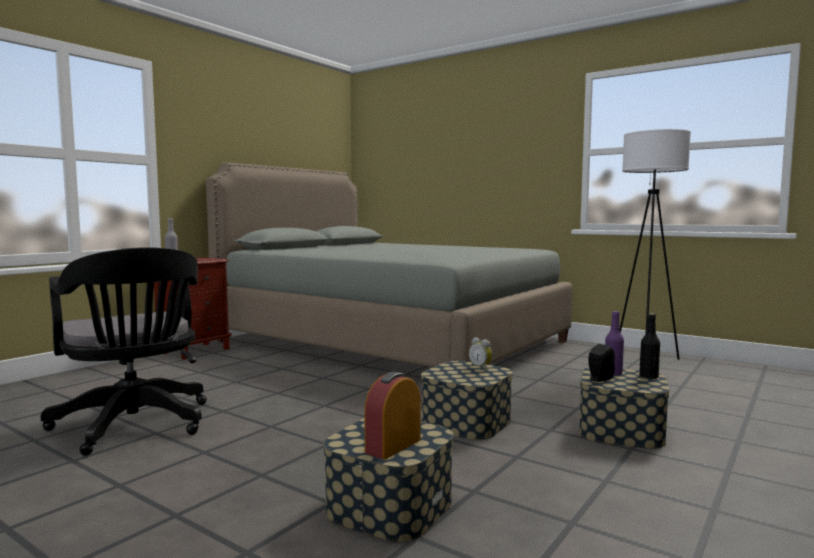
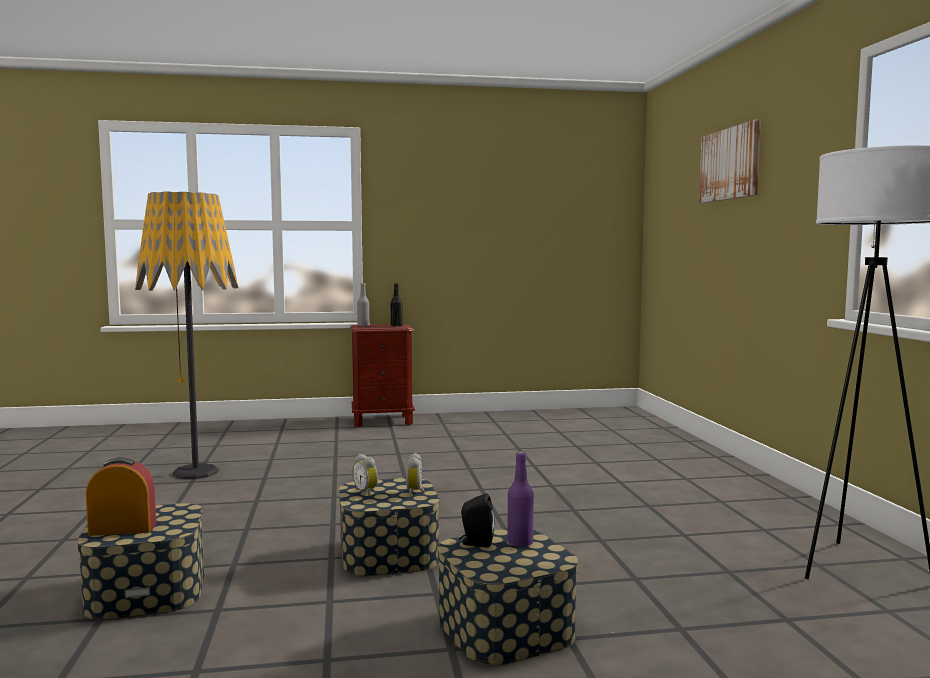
camera: 45 degrees right, 0 degrees up
(135, 426) = (195, 473): black office chair -> floor lamp
(391, 341) = (572, 450): grey bed -> none
(455, 375) = (367, 492): none -> alarm clock
(461, 133) = (730, 164): none -> picture
(648, 377) = (542, 562): black bottle -> black bottle (396, 326)

